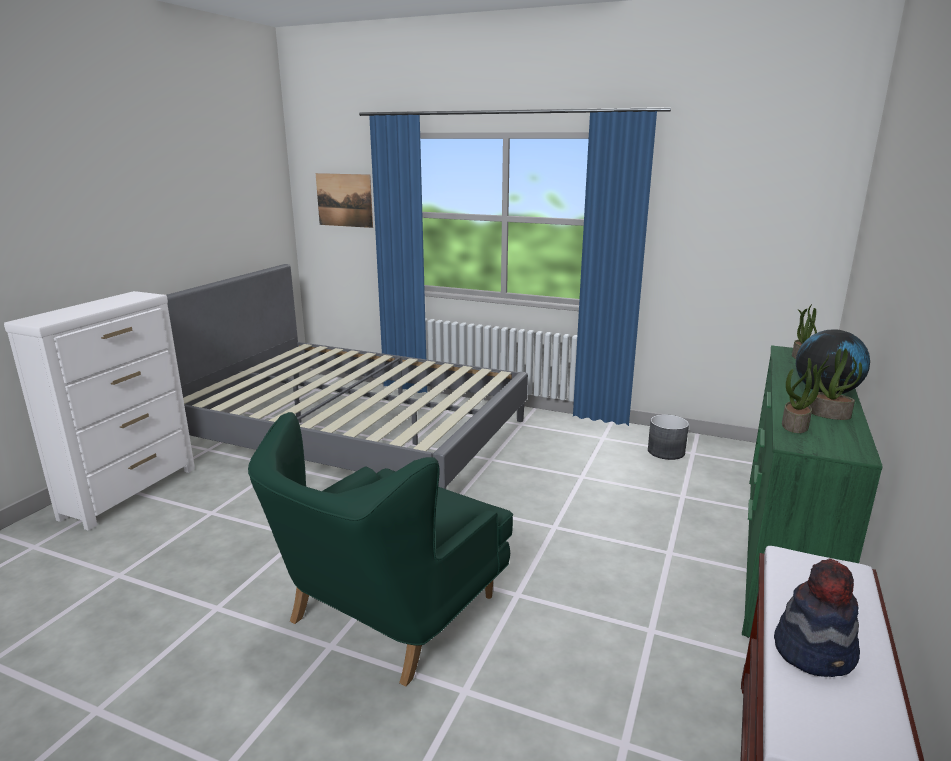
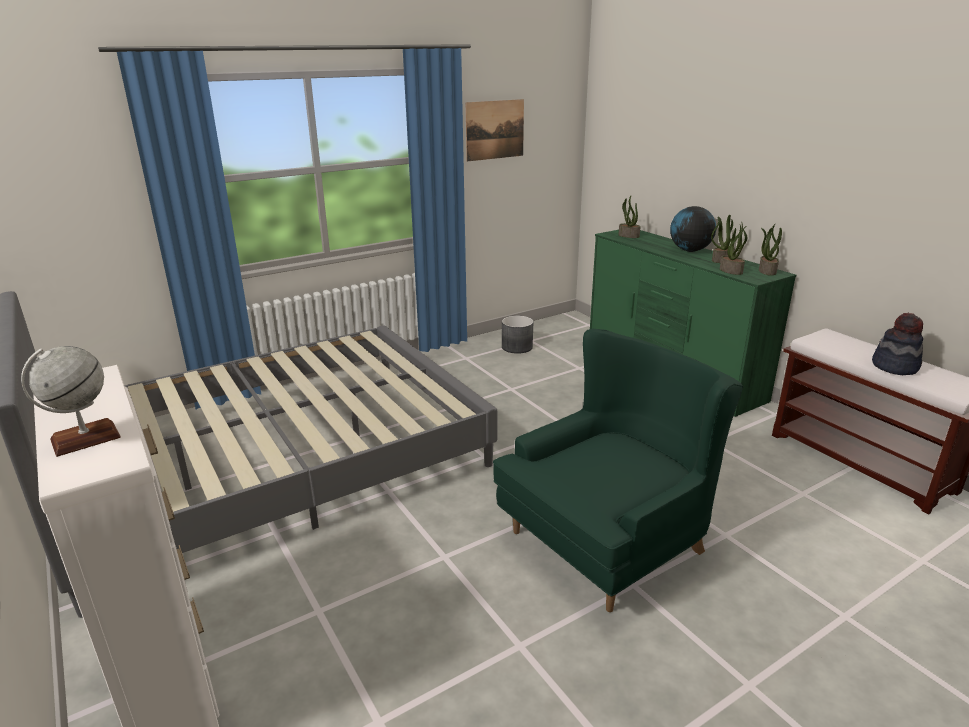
camera: 55 degrees left, 5 degrees up
(68, 312) = (85, 439): none -> globe
(344, 200) = (74, 178): picture -> picture (495, 130)
(390, 611) = (610, 539): green armchair -> green armchair turned 105 degrees counterclockwise
(847, 445) = (766, 271): none -> potted plant

